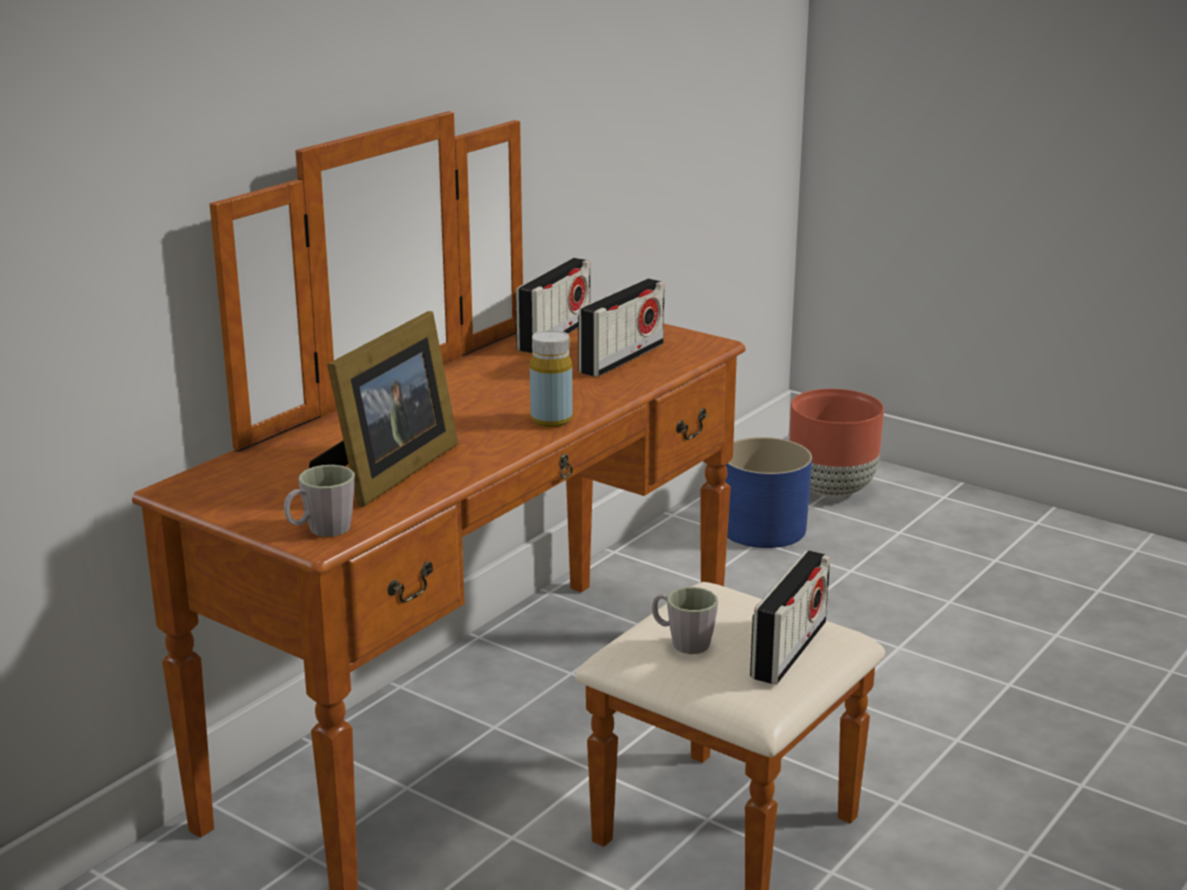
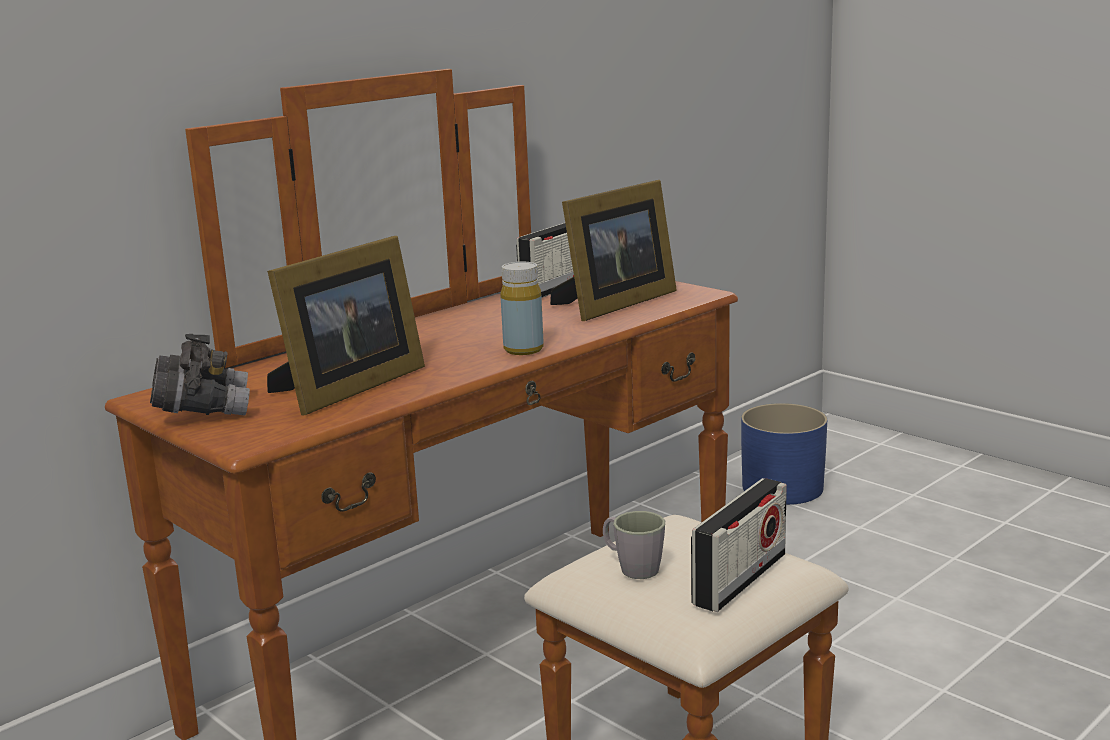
camera: 10 degrees right, 5 degrees down
(249, 503) = (202, 410): none -> grey binoculars
(321, 530) = (253, 434): grey mug -> none
(621, 358) = (614, 304): radio -> picture frame
(830, 489) = (853, 457): brown planter -> none

